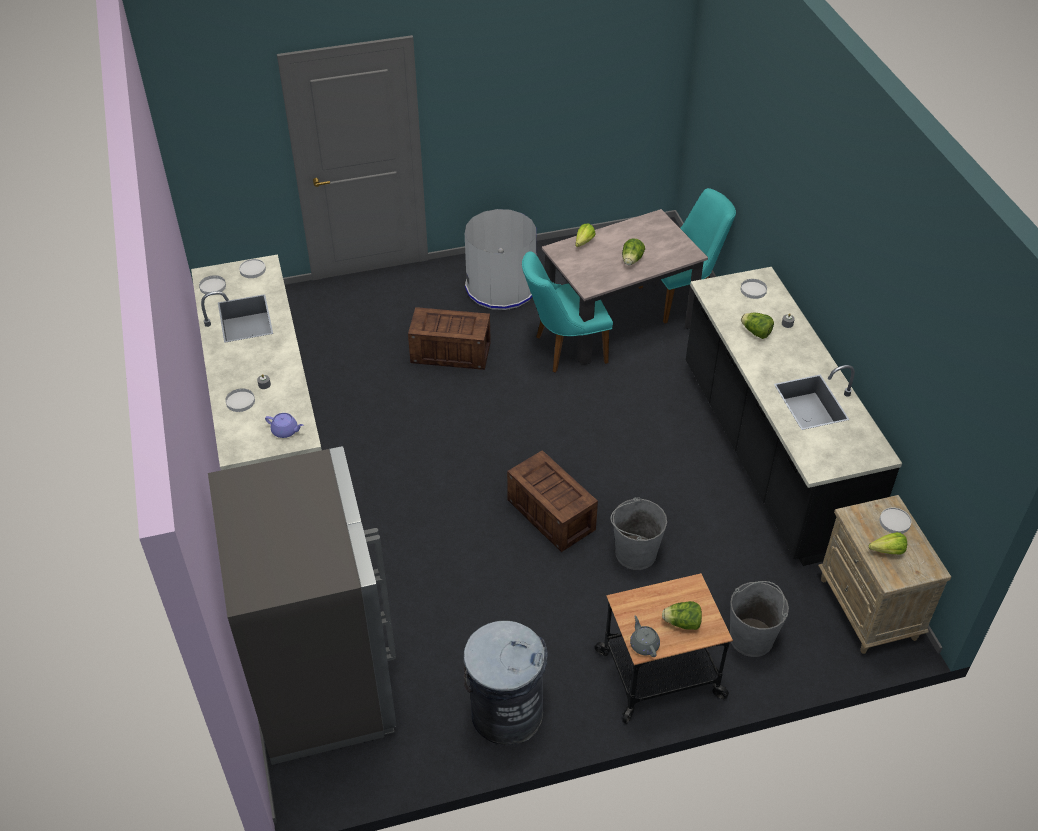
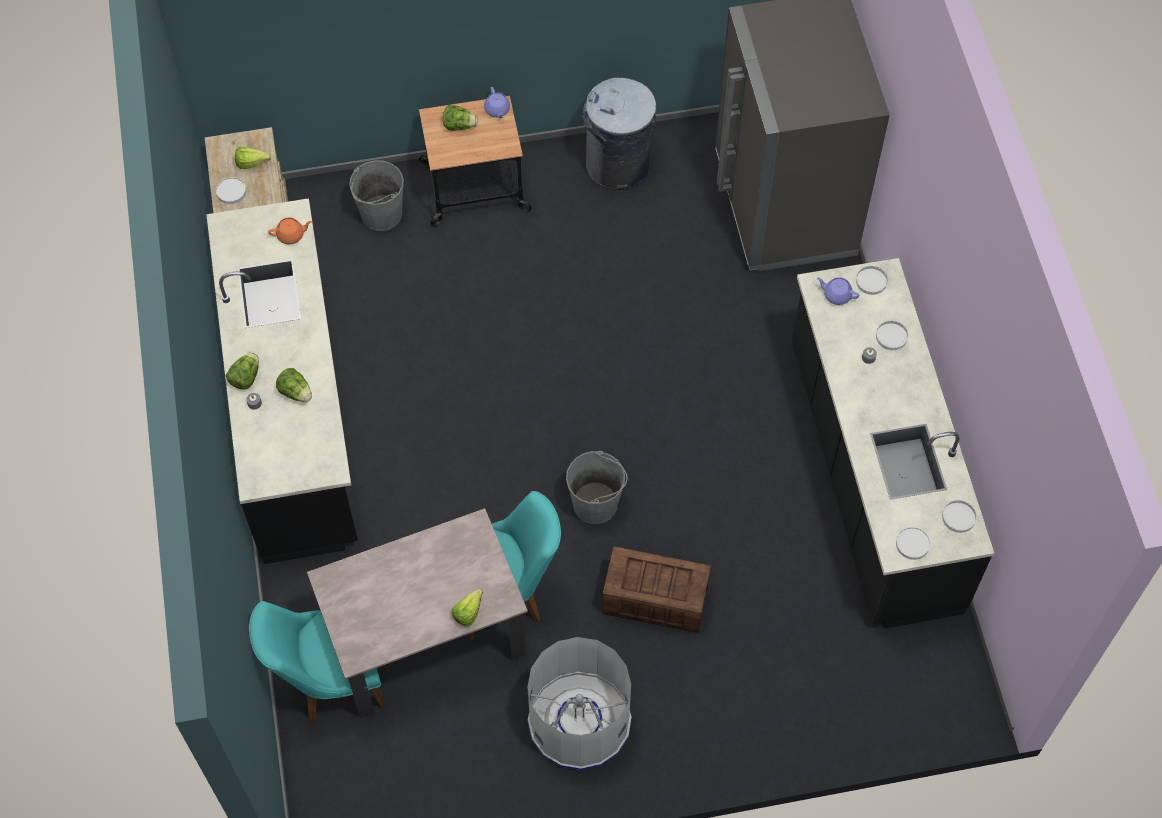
camera: 175 degrees left, 15 degrees up
(552, 515) = (552, 355): crate -> none
(631, 260) = (410, 572): lettuce -> lettuce (245, 377)
(635, 553) = (473, 306): grey bucket -> grey bucket (595, 504)
(644, 644) = (497, 110): grey teapot -> purple teapot
(753, 290) = (276, 460): white plate -> white plate (871, 281)
(811, 449) = (291, 235): none -> orange teapot

